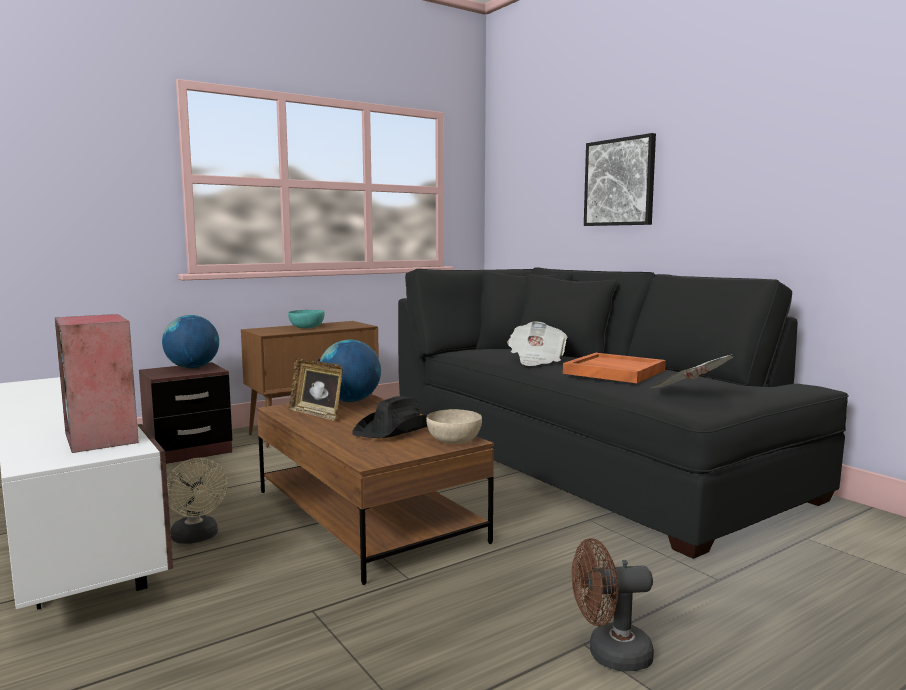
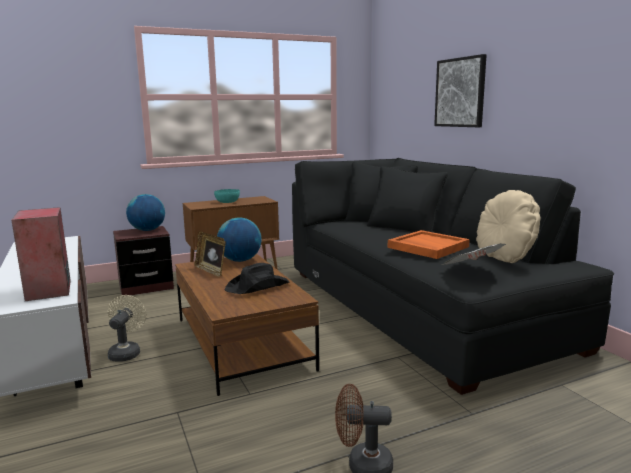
camera: 10 degrees right, 5 degrees up
(197, 538) = (126, 352): beige fan -> beige fan turned 150 degrees counterclockwise
(453, 440) = (290, 298): beige bowl -> none
(536, 360) = (377, 234): newspaper -> none
(716, 381) = (504, 258): none -> beige pillow

